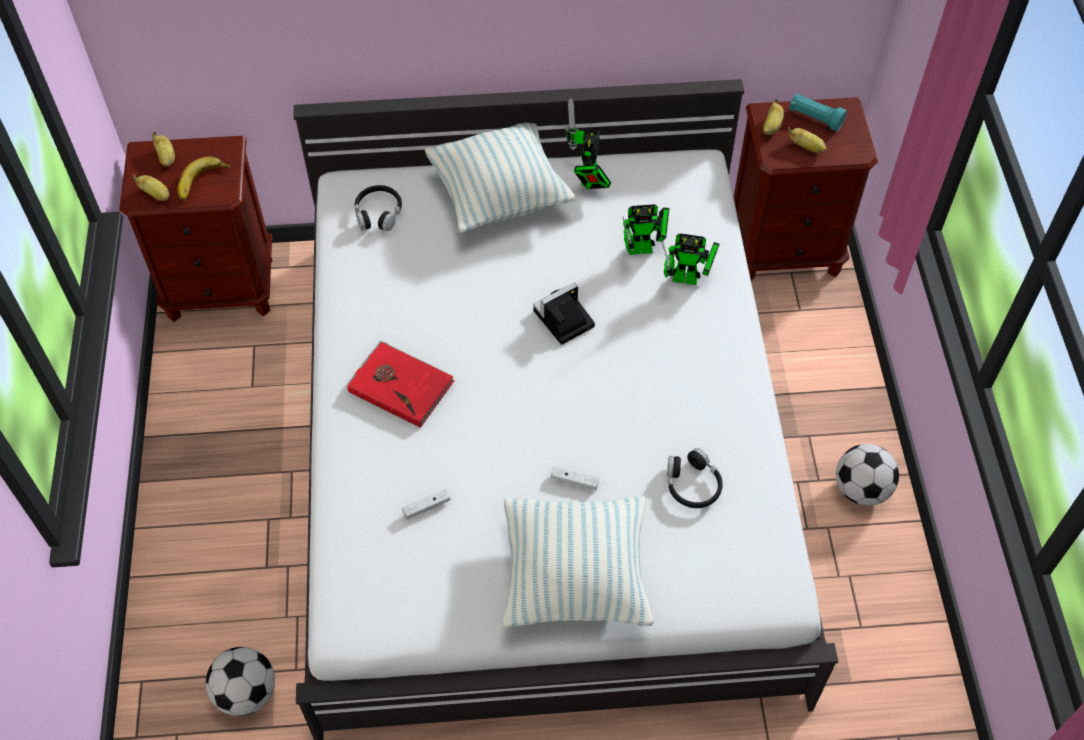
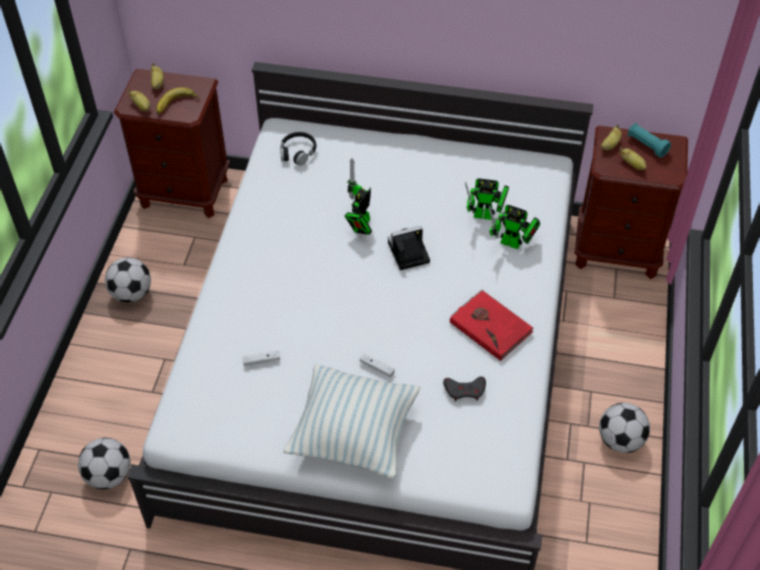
camera: 15 degrees right, 5 degrees down
(195, 441) = (131, 293): none -> football
(401, 385) = (272, 273): red book -> red book (491, 326)
(499, 196) = (390, 158): pillow -> none
(588, 180) = (460, 159): toy robot -> toy robot (360, 226)
(692, 484) = (465, 390): black headphones -> grey game controller

